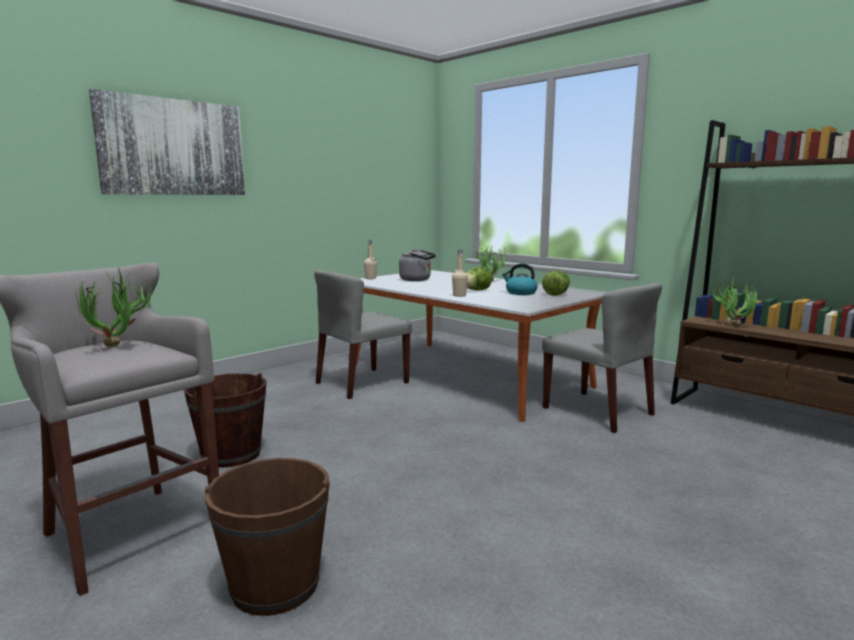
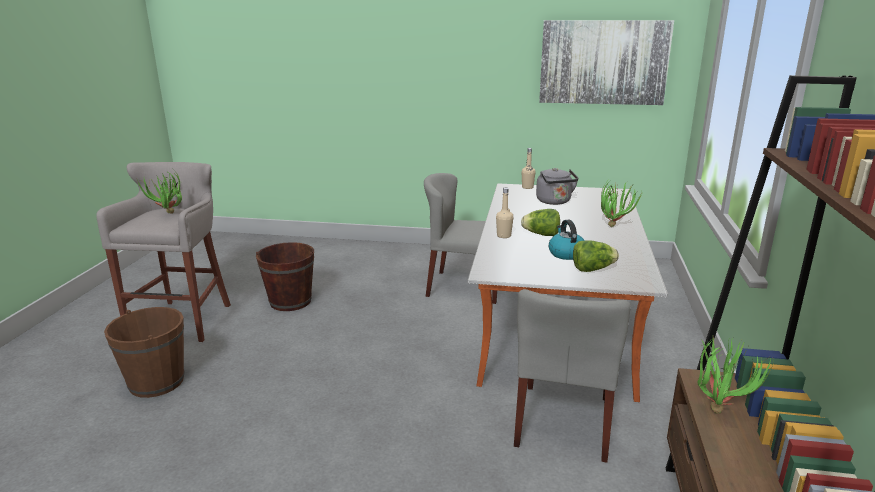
camera: 55 degrees right, 10 degrees up
(173, 147) = (371, 50): picture -> picture (603, 62)

